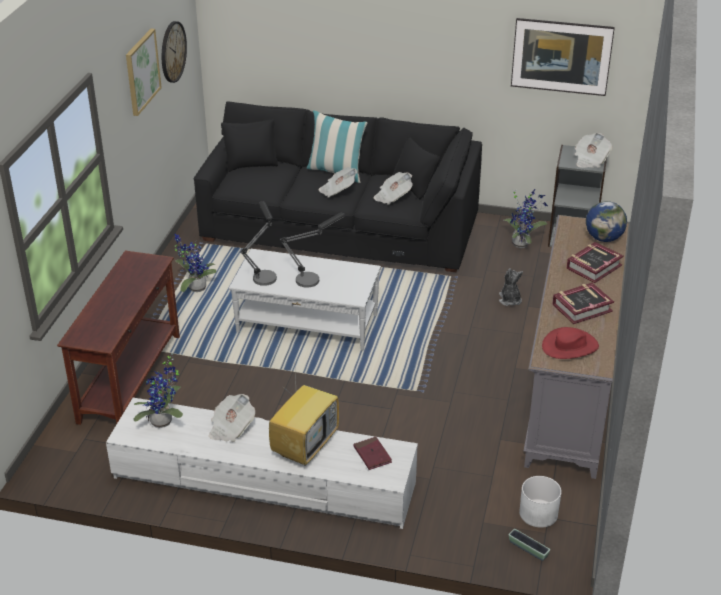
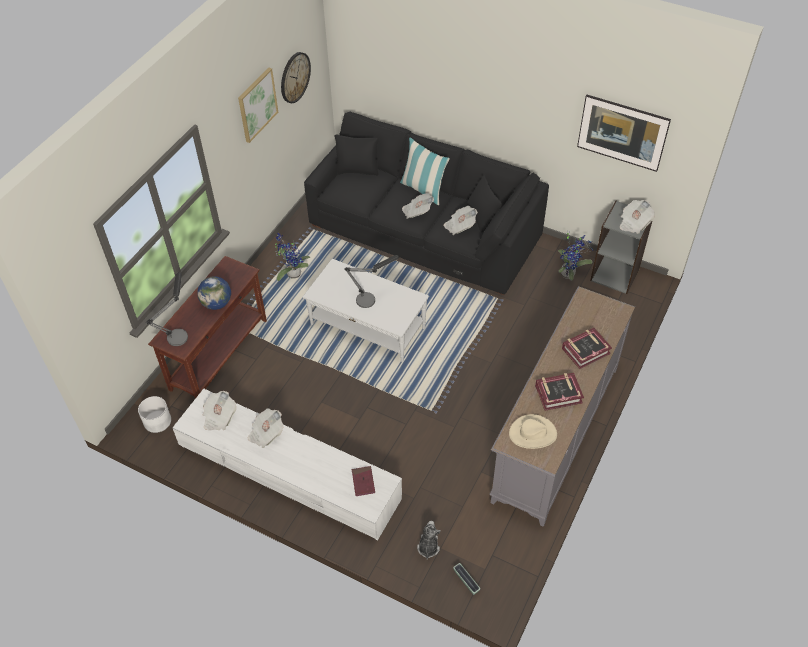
camera: 15 degrees right, 15 degrees up
(164, 422) = (219, 417): potted plant -> newspaper
(264, 274) = (334, 288): table lamp -> table lamp (179, 333)
(305, 445) = (315, 462): television -> none
(509, 300) = (538, 332): plush toy -> plush toy (428, 547)
(538, 513) = (486, 550): white planter -> white planter (157, 421)
(570, 346) = (533, 434): red hat -> beige hat
(603, 238) = (606, 320): globe -> globe (217, 303)

